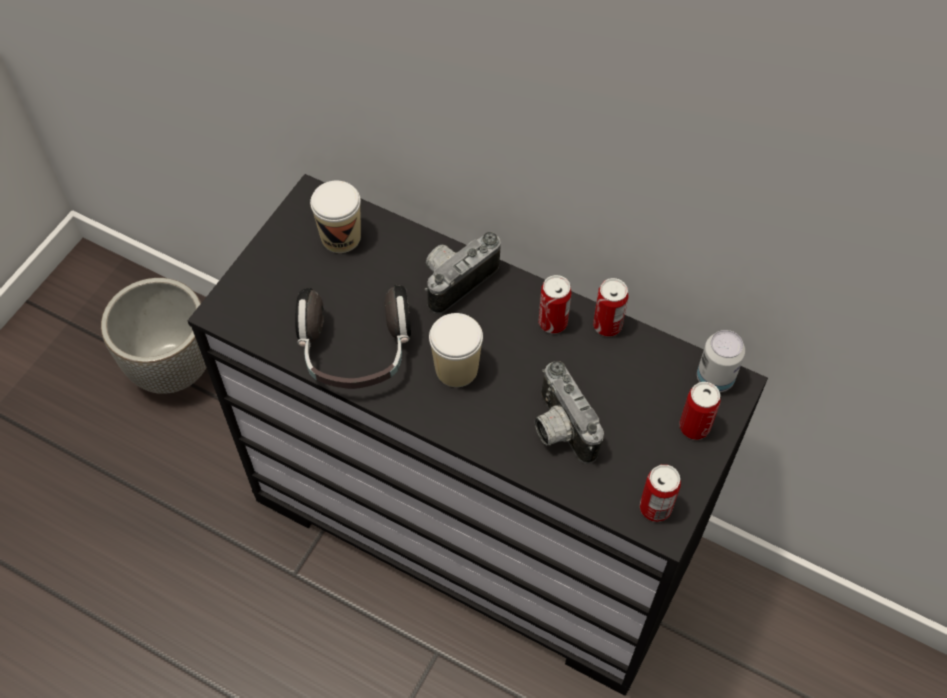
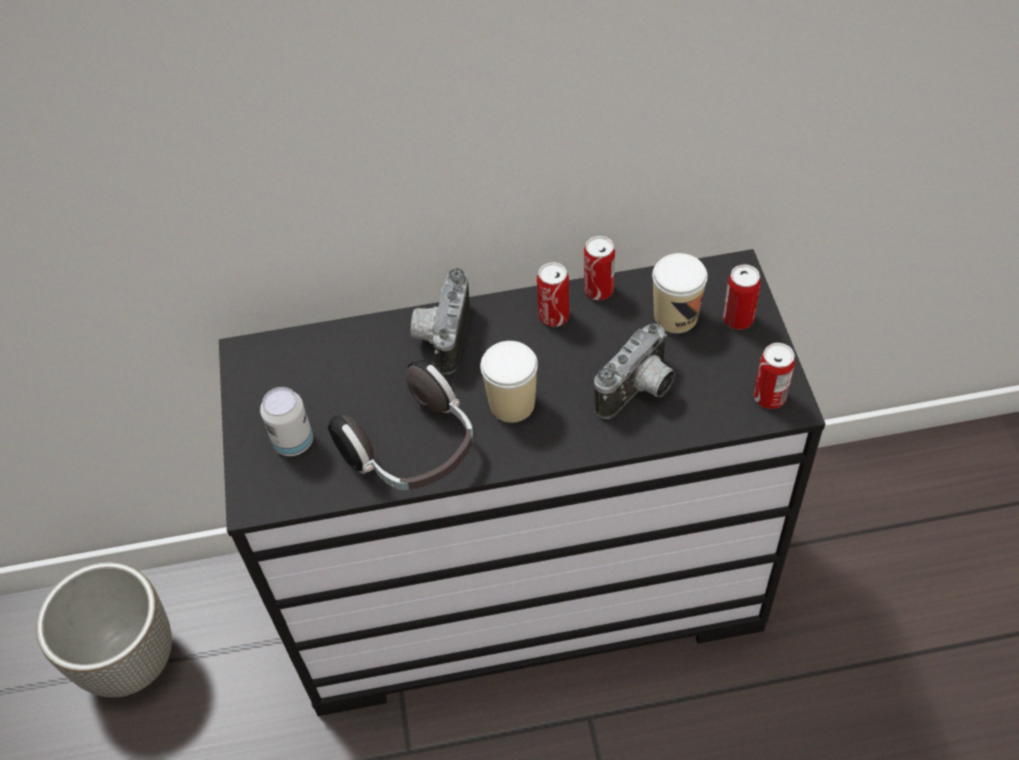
camera: 35 degrees left, 5 degrees down
(341, 237) = (305, 368): cup -> cup (675, 316)
(558, 429) = (639, 392): camera -> camera turned 75 degrees counterclockwise
(715, 378) = (717, 274): can -> can (293, 442)

